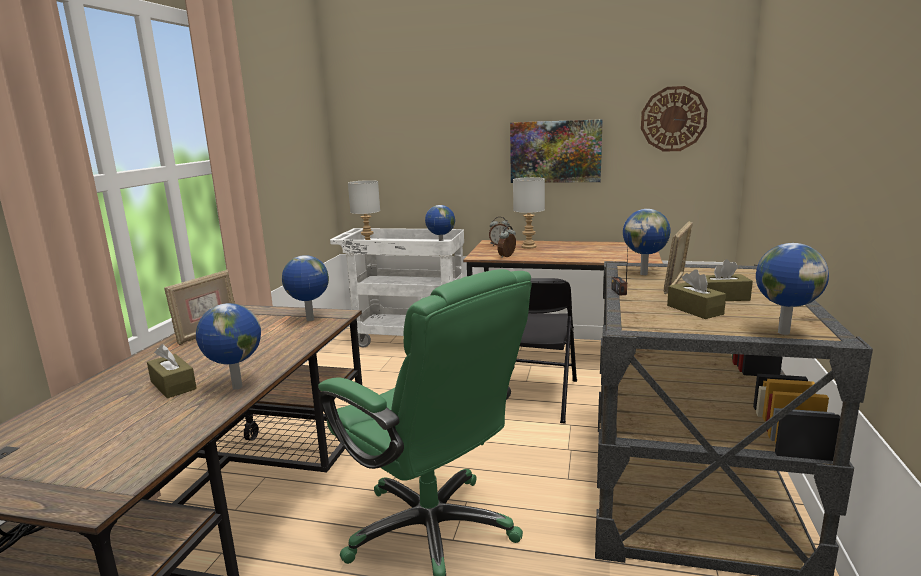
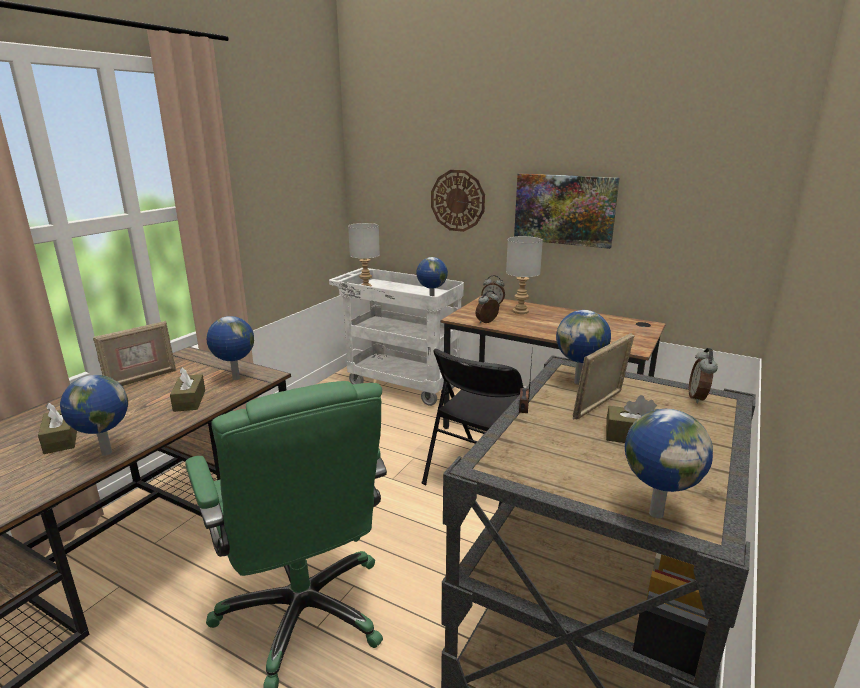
camera: 15 degrees right, 5 degrees up
(673, 119) = (703, 184): wall clock -> wall clock (457, 200)
(694, 310) = (584, 452): brown tissue box -> brown tissue box (189, 400)
(742, 271) = (698, 398): none -> alarm clock

